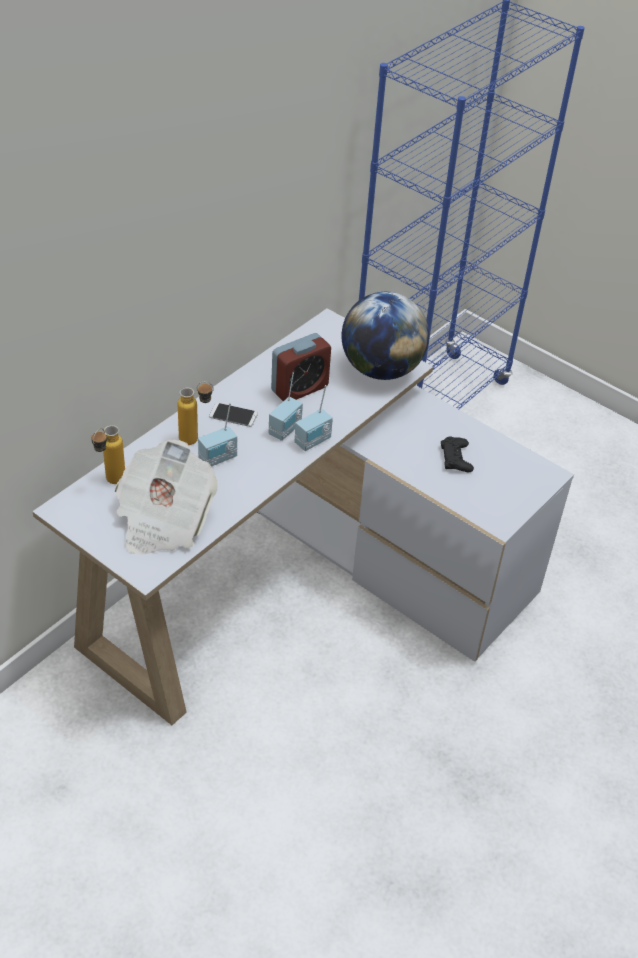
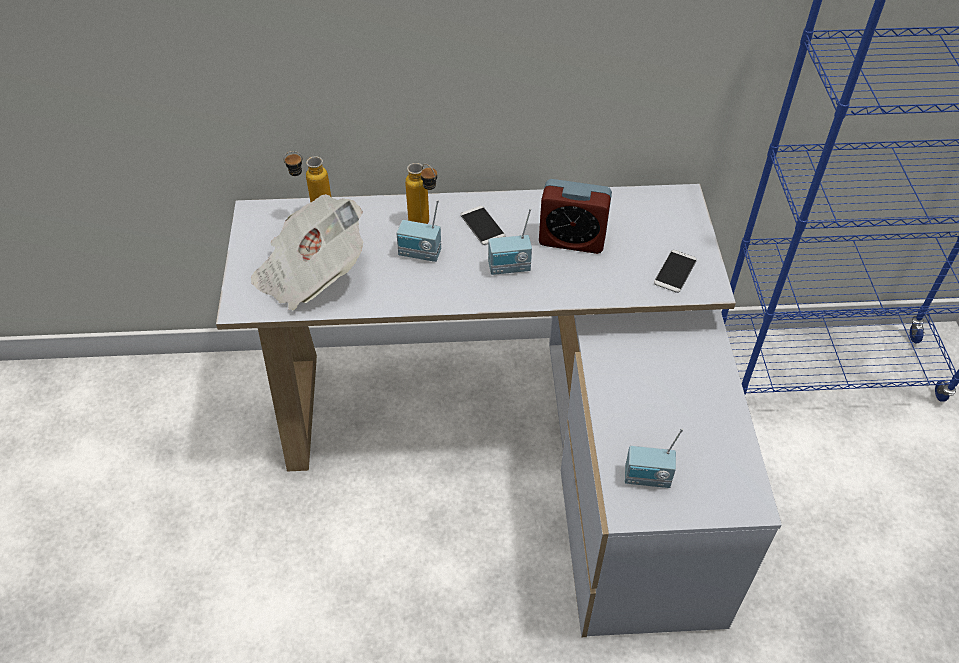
camera: 50 degrees right, 5 degrees up
(313, 441) = (519, 295): radio -> radio (647, 479)
(381, 369) = (675, 271): globe -> phone
(456, 458) = (668, 413): black game controller -> none

